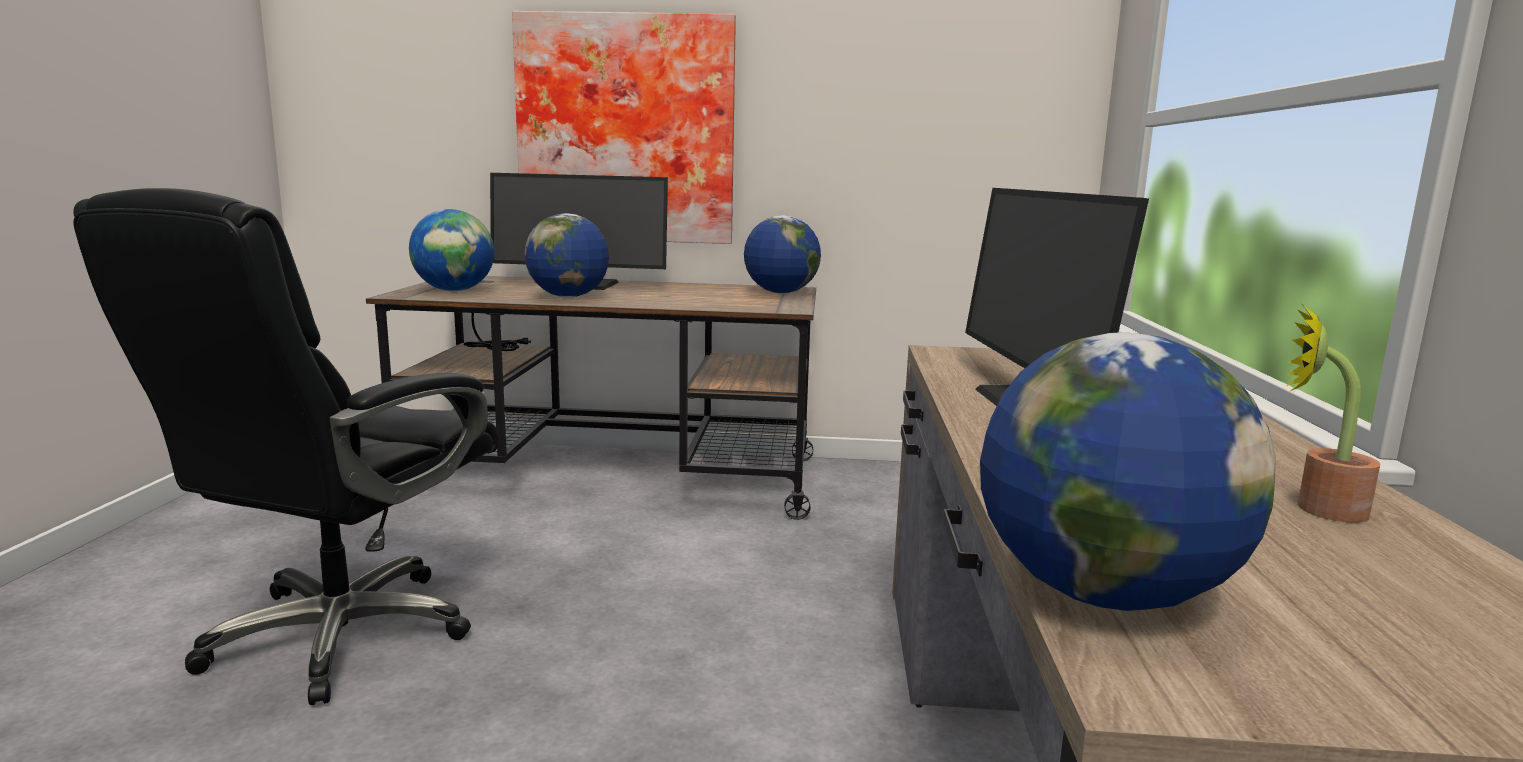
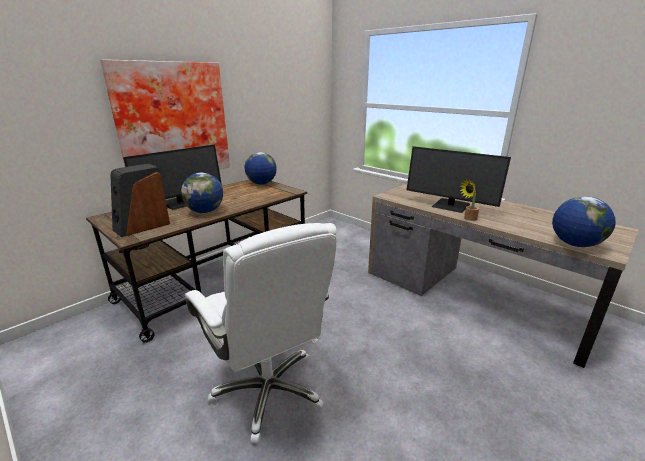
camera: 50 degrees left, 10 degrees up
(344, 630) = (267, 388): black office chair -> white office chair
(454, 291) = (142, 226): globe -> speaker
(1316, 508) = (536, 214): potted plant -> potted plant (468, 218)

